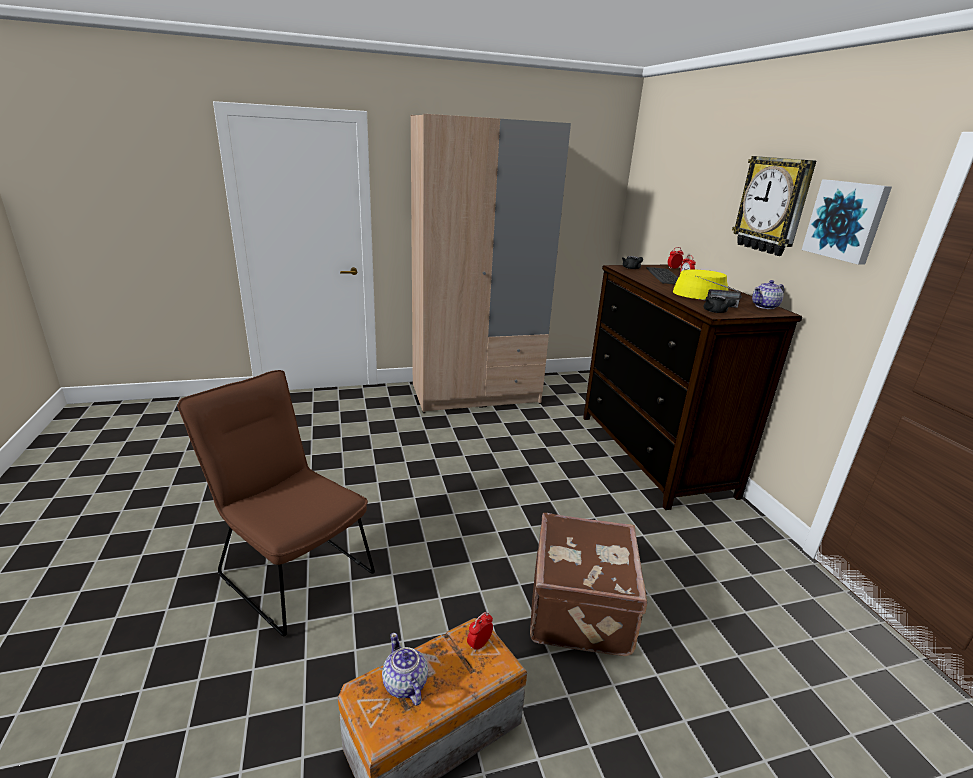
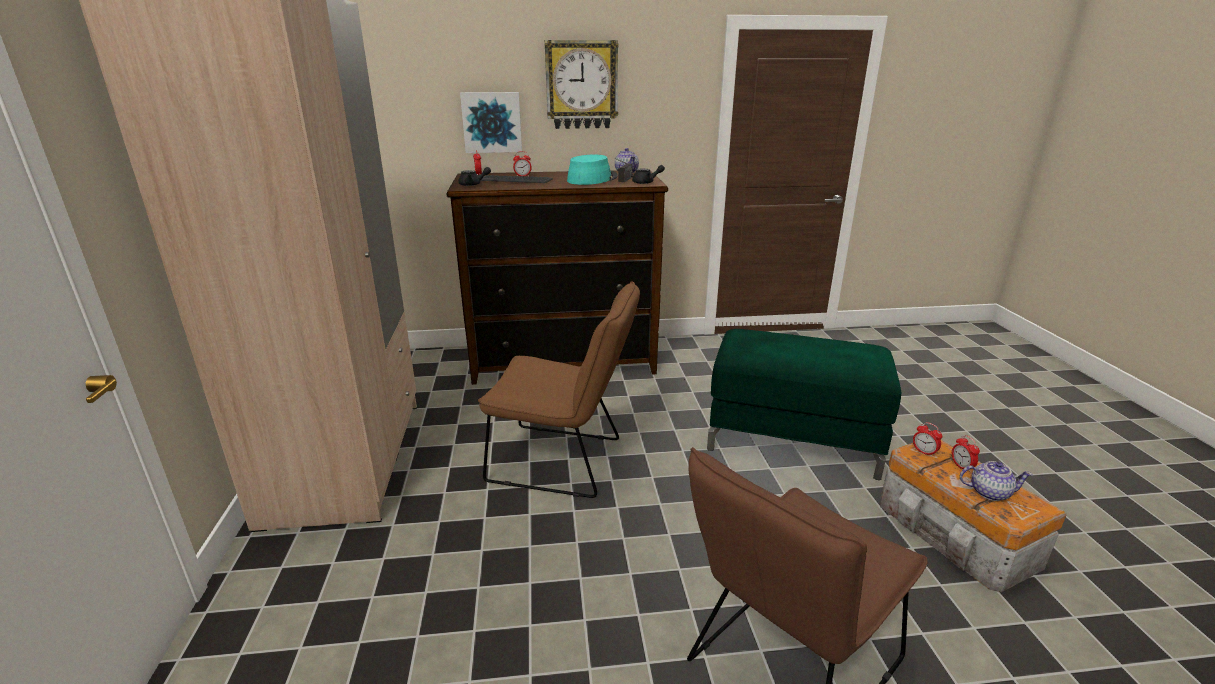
camera: 80 degrees left, 0 degrees up
(405, 684) = (988, 492): teapot -> teapot turned 150 degrees counterclockwise
(454, 674) = (961, 466): none -> alarm clock
(495, 467) = (564, 461): none -> brown chair
(582, 608) = (791, 438): brown suitcase -> green ottoman
(705, 295) = (592, 179): yellow hat -> turquoise hat
(846, 220) = (661, 86): picture -> picture (492, 122)

